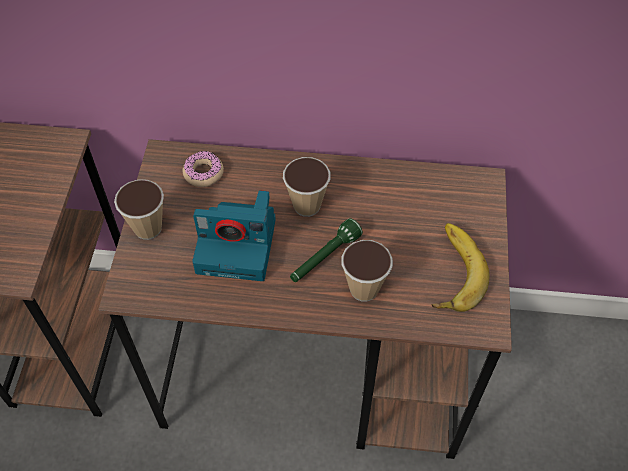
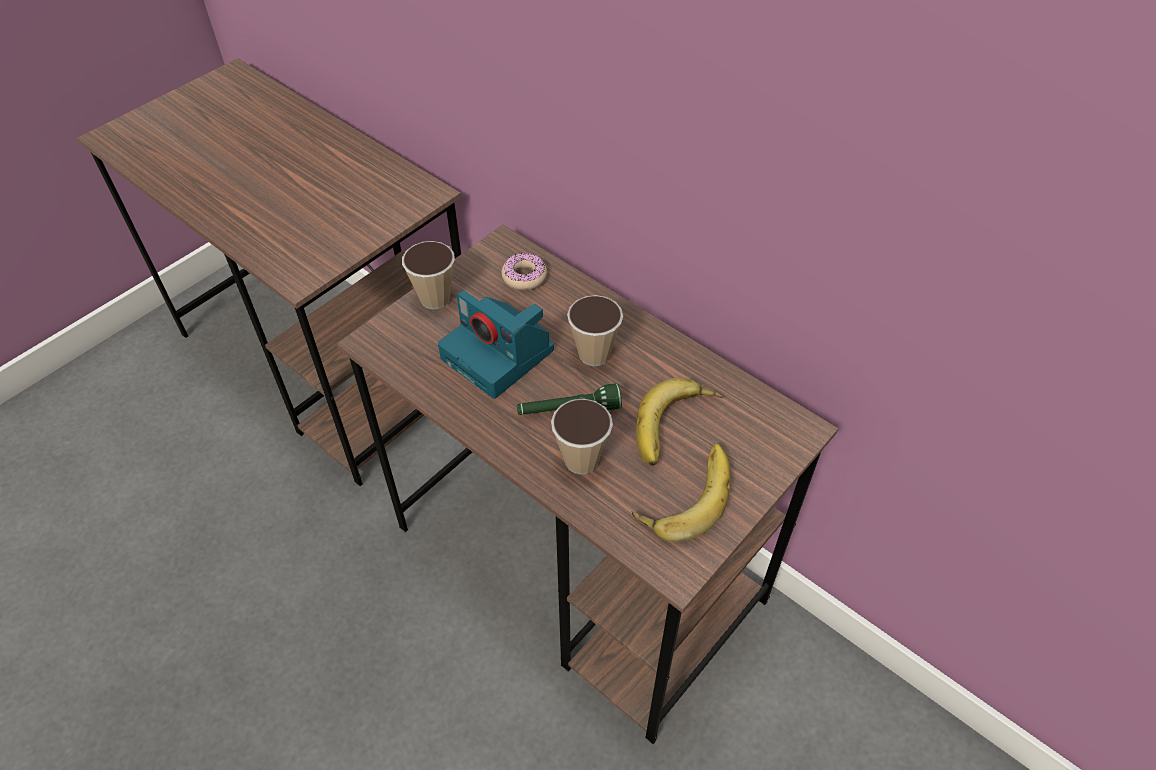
camera: 35 degrees right, 5 degrees down
(406, 227) = (676, 427): none -> banana

